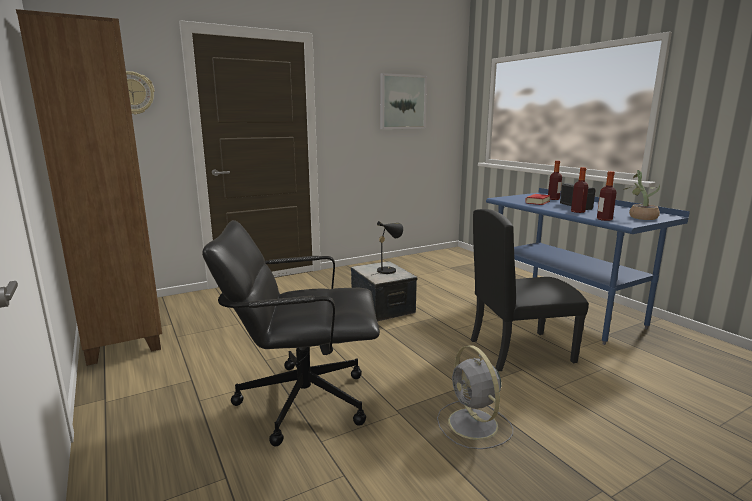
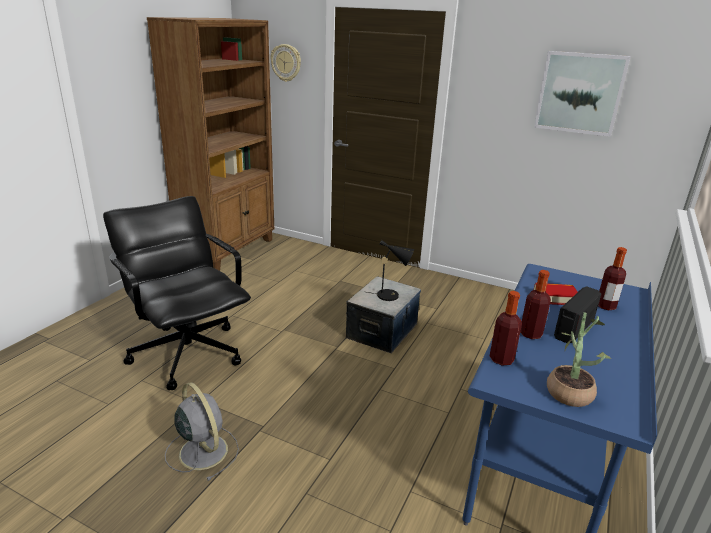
camera: 55 degrees right, 10 degrees up
(474, 425) = (202, 450): grey fan -> grey fan turned 105 degrees clockwise
(520, 350) = (374, 449): black chair -> none

